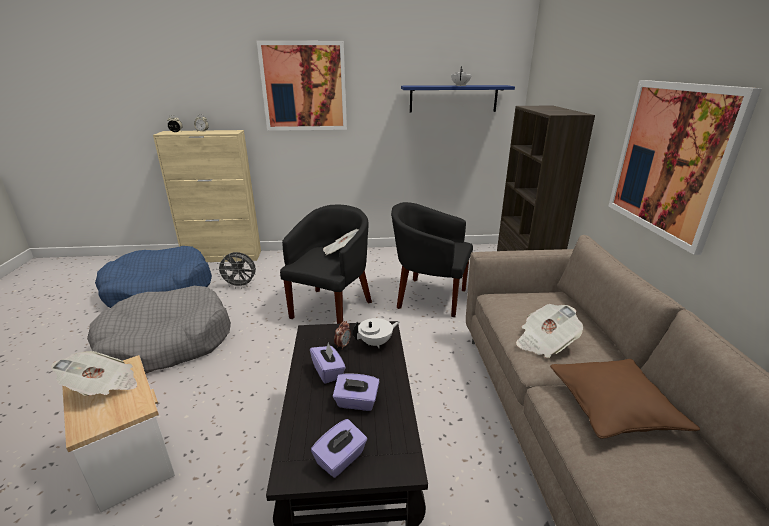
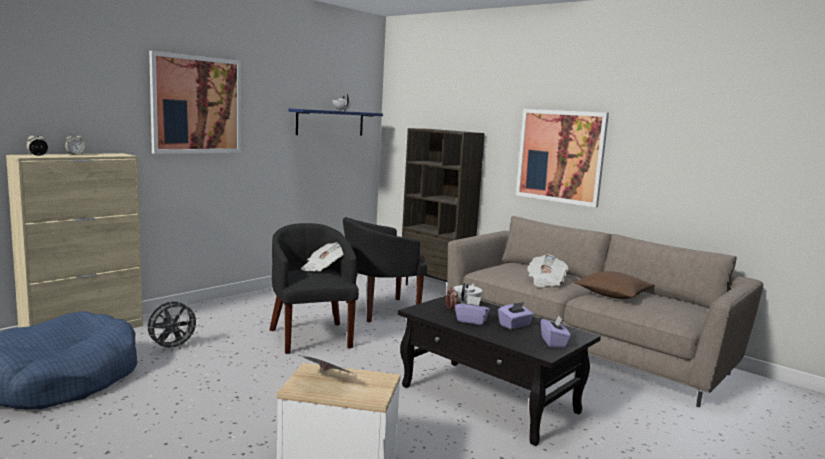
camera: 45 degrees left, 15 degrees down
(167, 342) = (188, 407): grey dog bed -> none

